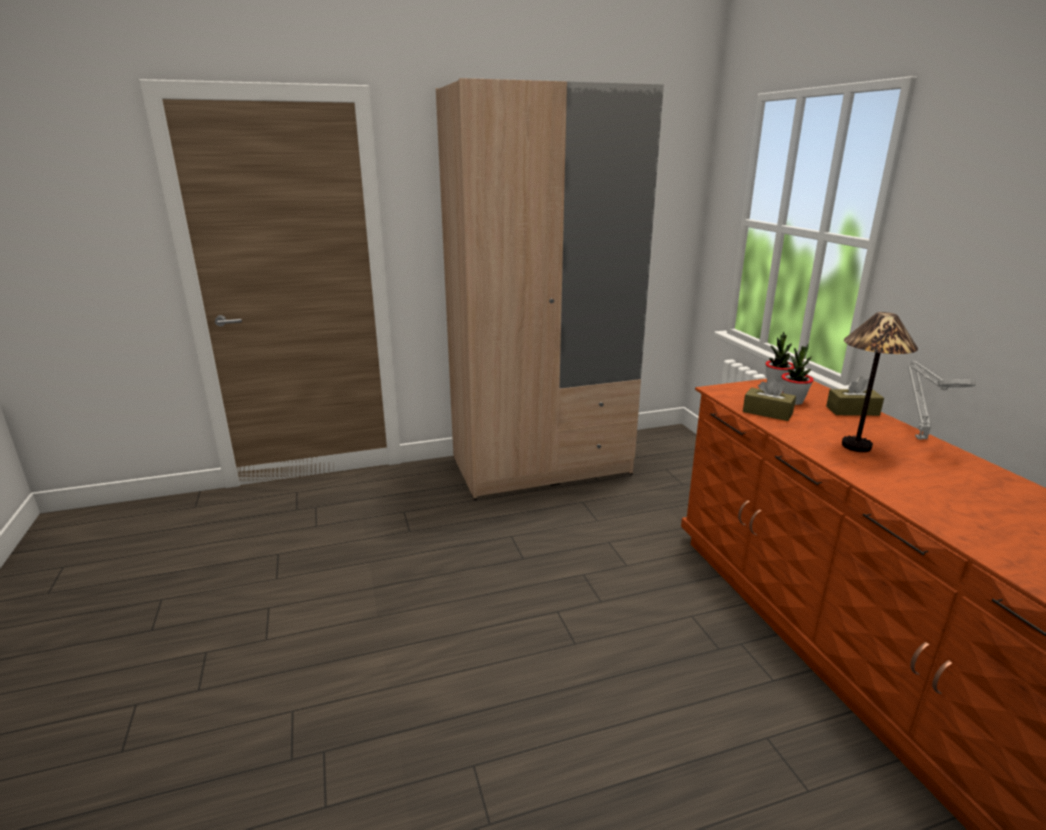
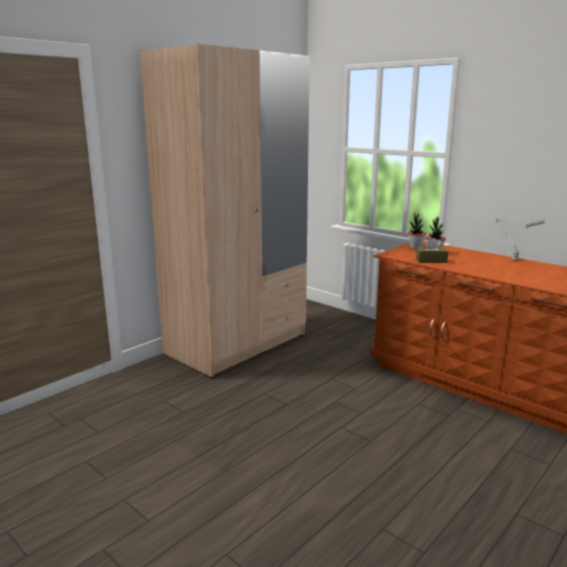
camera: 30 degrees left, 5 degrees down
(852, 411) = (468, 253): brown tissue box -> none
(856, 446) = (494, 268): table lamp -> none

